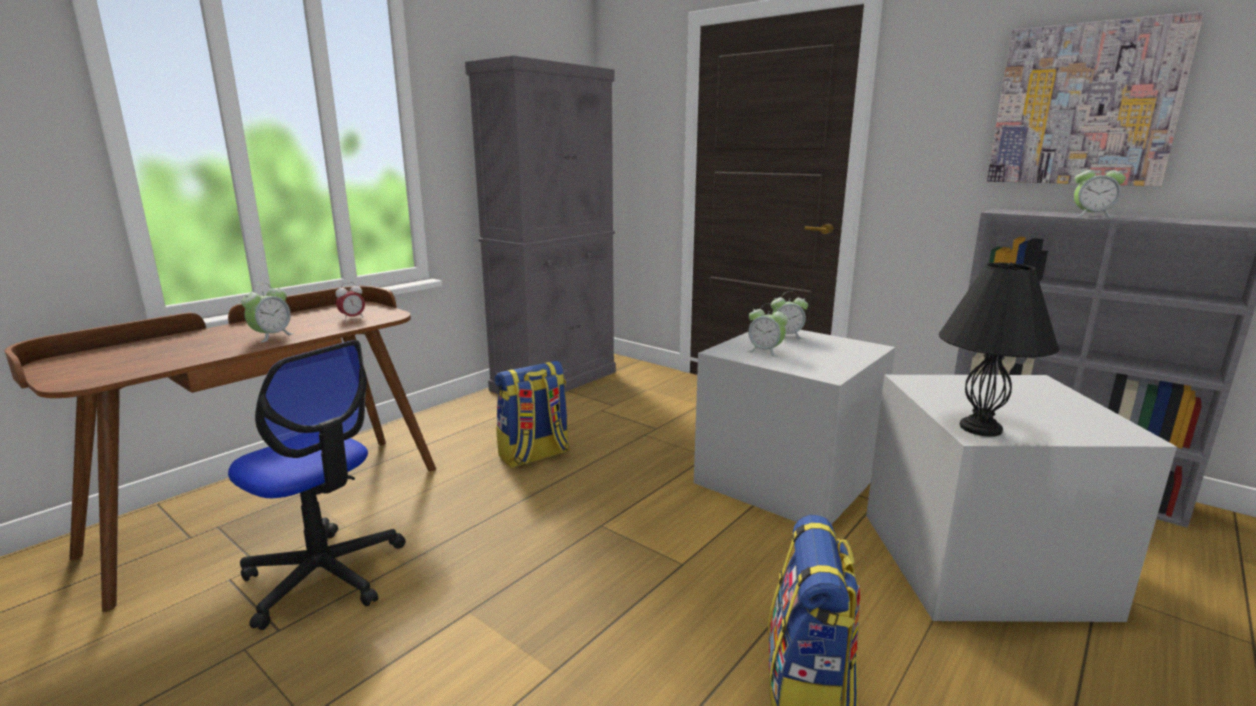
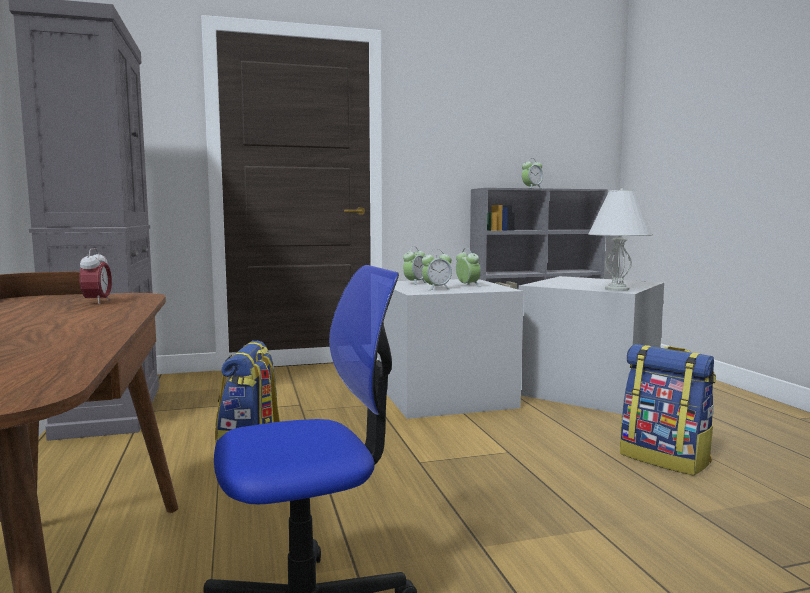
camera: 55 degrees left, 10 degrees down
(271, 336) = (75, 322): alarm clock -> alarm clock (467, 285)
(979, 428) = (616, 289): black table lamp -> white table lamp
(1084, 105) = (505, 127): picture -> none

